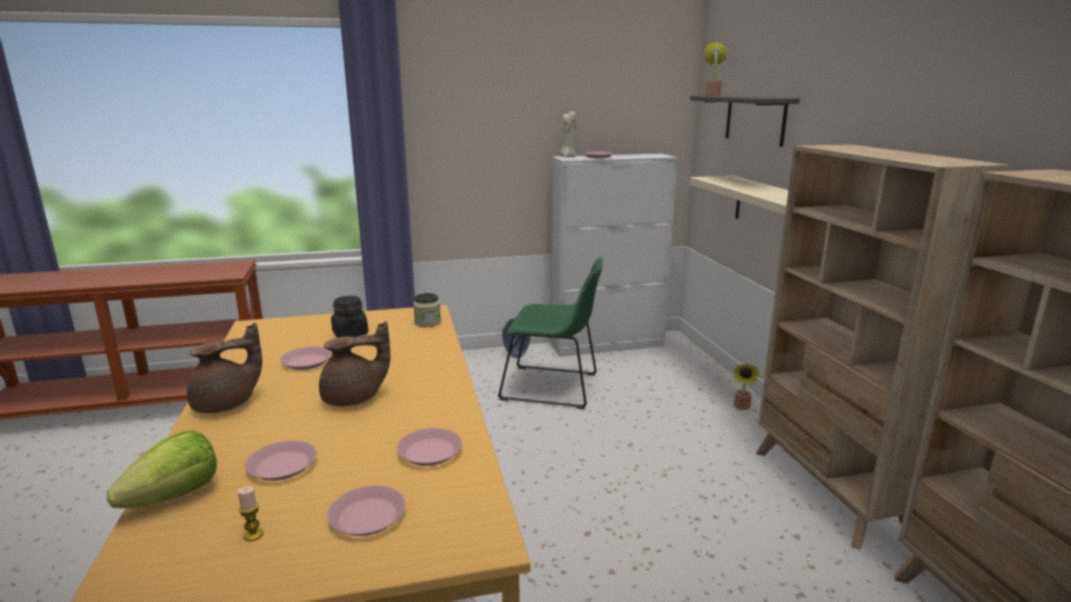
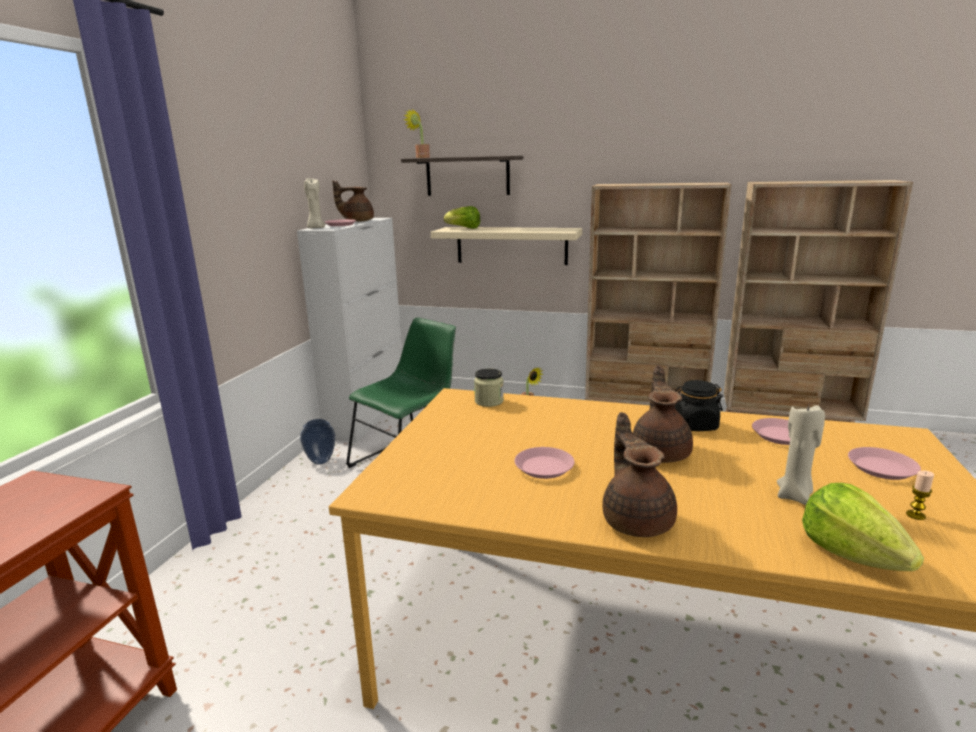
camera: 60 degrees left, 0 degrees up
(282, 466) = (795, 496): pink plate -> beige candle
(350, 333) = (478, 438): black jar -> black jar (695, 425)
(631, 156) = (357, 221): none -> brown teapot
(731, 180) = (464, 228): none -> lettuce

